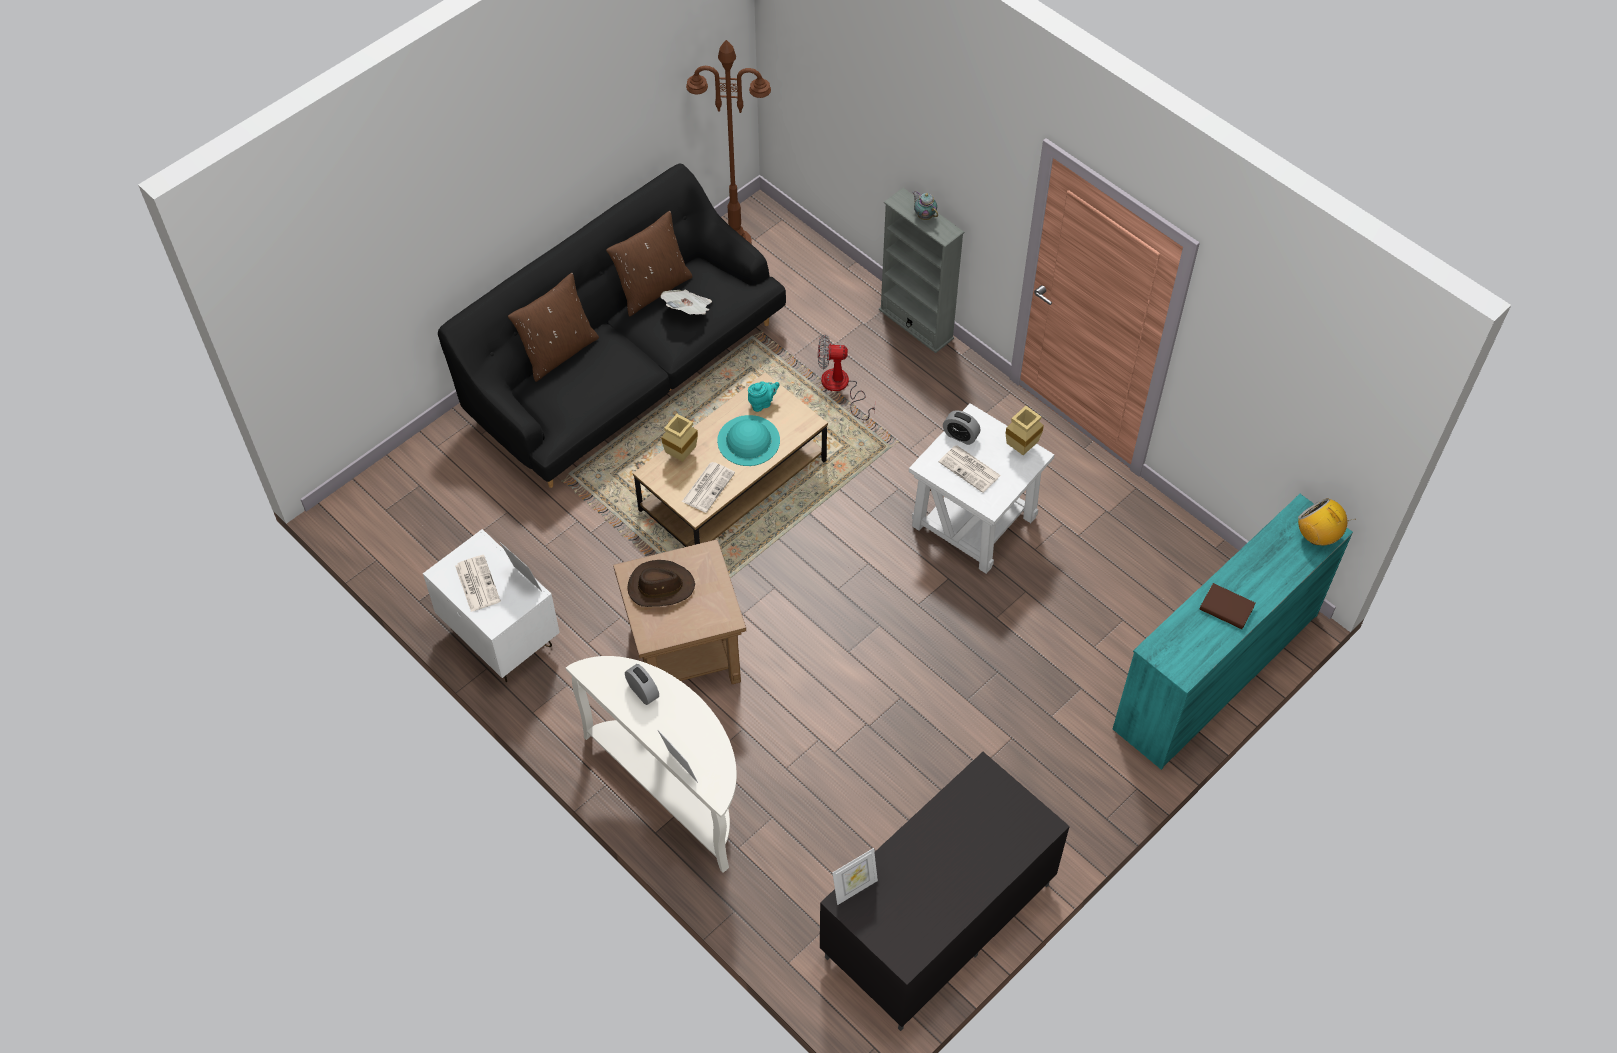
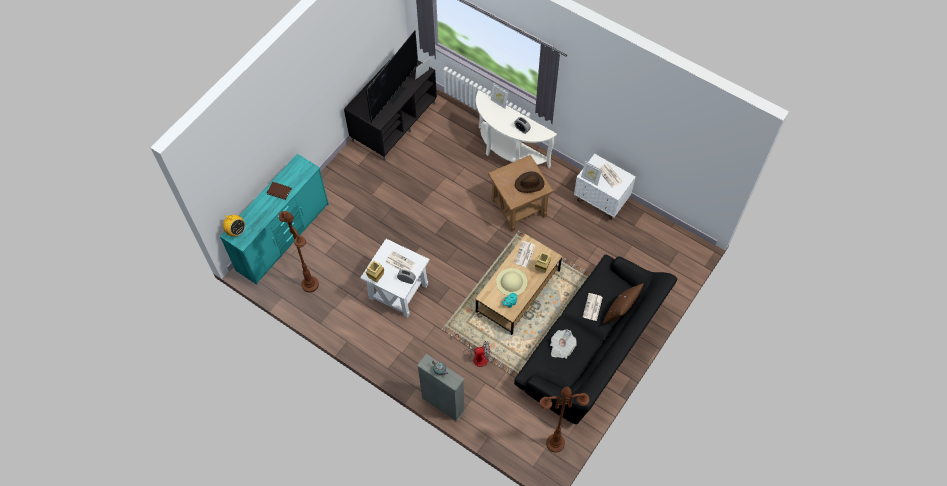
camera: 170 degrees right, 5 degrees up
(608, 364) = (592, 307): none -> newspaper
(653, 289) = (584, 359): brown pillow -> none
(748, 440) = (511, 282): turquoise hat -> beige hat
(936, 849) = (394, 93): none -> television
(1156, 563) = (310, 284): none -> brown floor lamp

